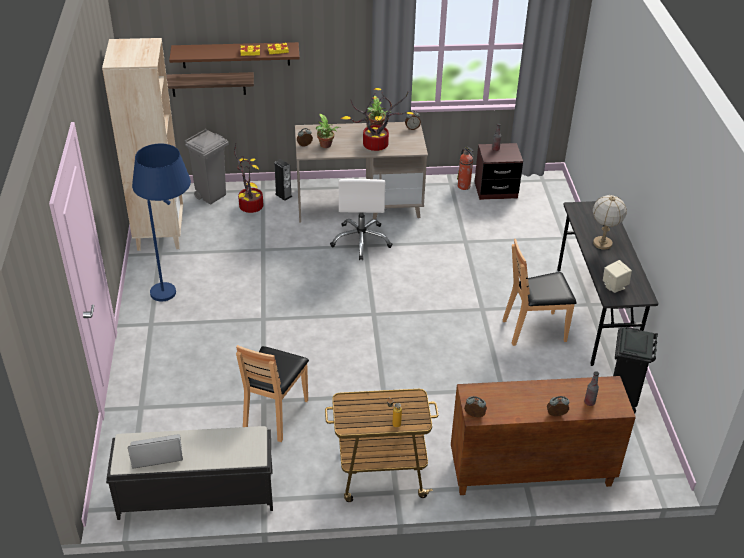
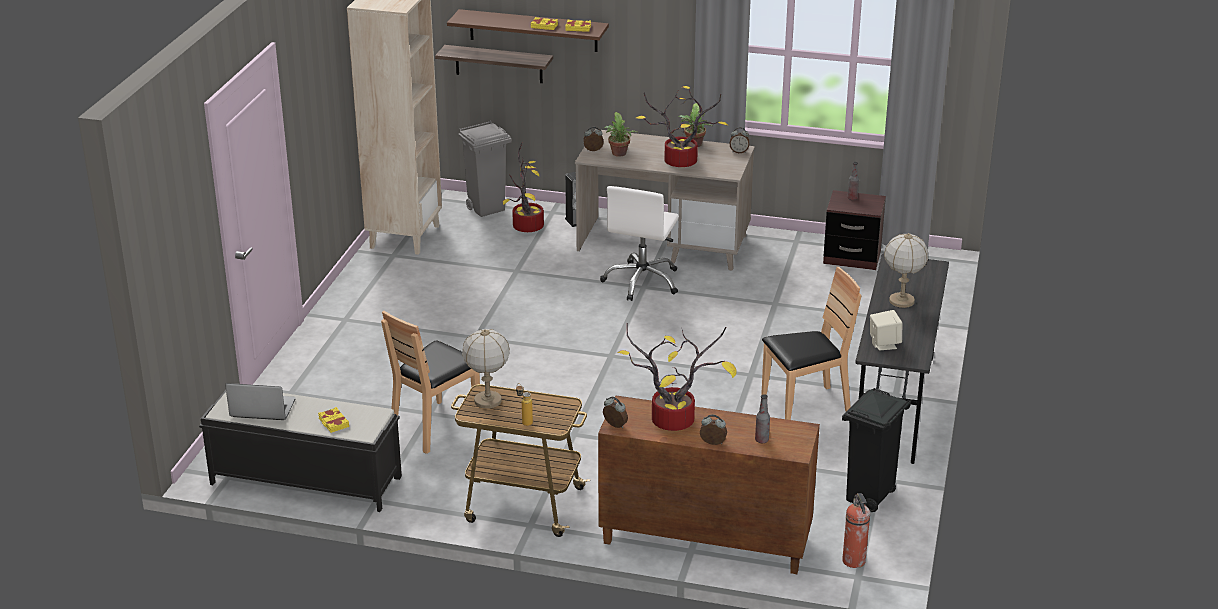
camera: 20 degrees right, 10 degrees down
(177, 293) = (391, 296): blue floor lamp -> none
(224, 453) = (333, 423): none -> yellow book
(352, 408) = (487, 401): none -> table lamp
(464, 186) = (812, 247): fire extinguisher -> fire extinguisher (854, 561)
(515, 397) = (676, 419): none -> potted plant
(534, 329) = (805, 406): brown chair -> brown chair turned 150 degrees clockwise

